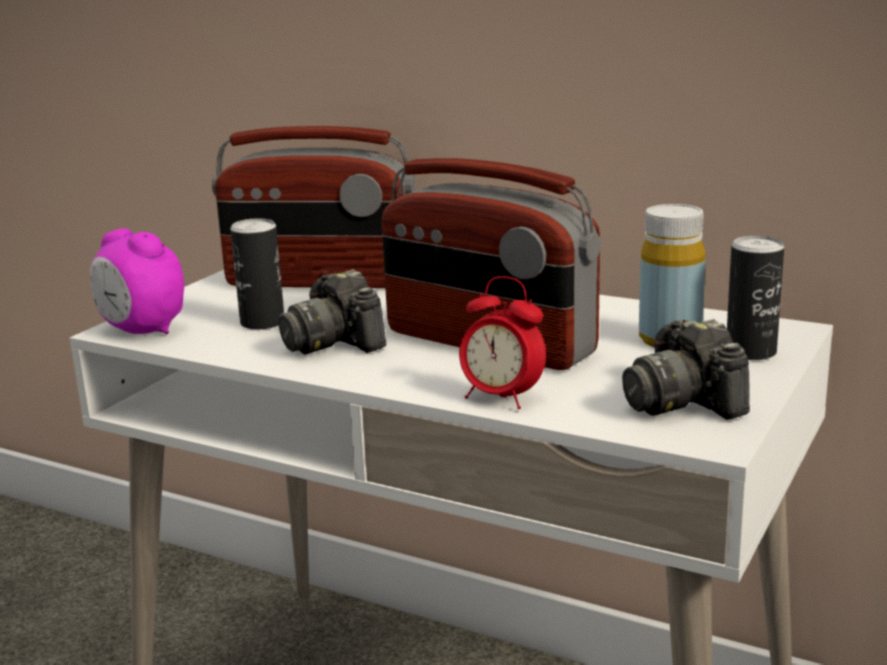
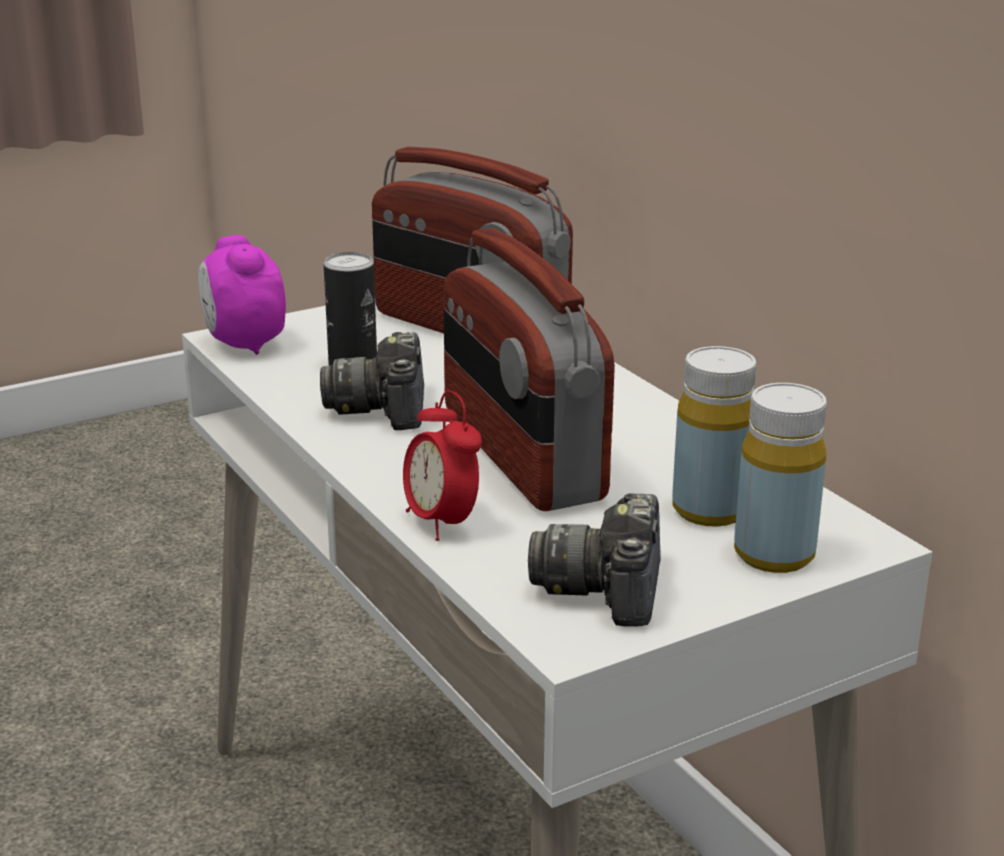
camera: 30 degrees right, 5 degrees up
(750, 352) = (774, 555): can -> yellow bottle

